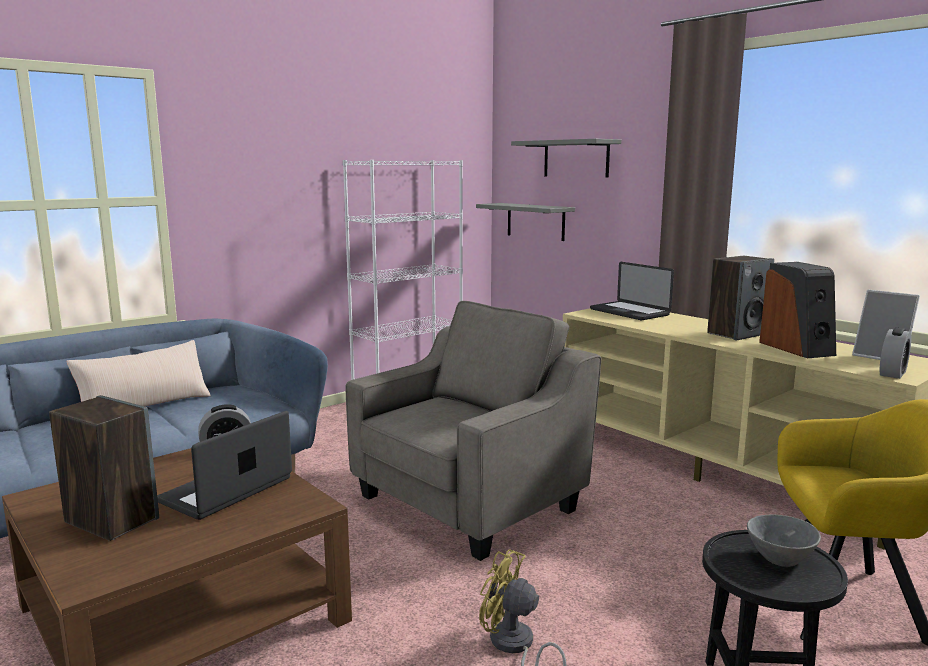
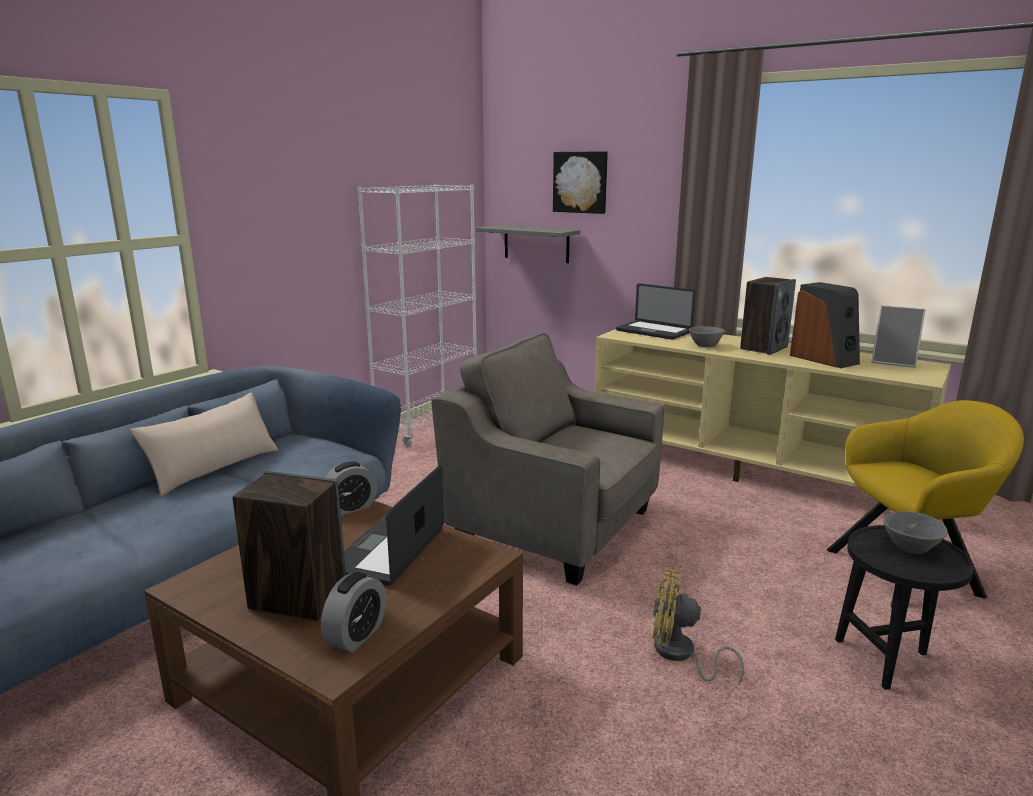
camera: 15 degrees left, 5 degrees up
(469, 503) = (555, 527): grey armchair -> grey armchair turned 90 degrees counterclockwise
(576, 158) = (580, 182): grey shelf -> picture
(672, 327) = (705, 345): none -> grey bowl
(892, 373) = (915, 377): alarm clock -> alarm clock (356, 635)

